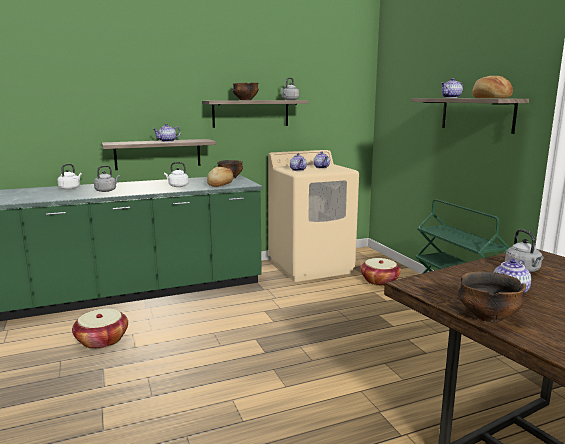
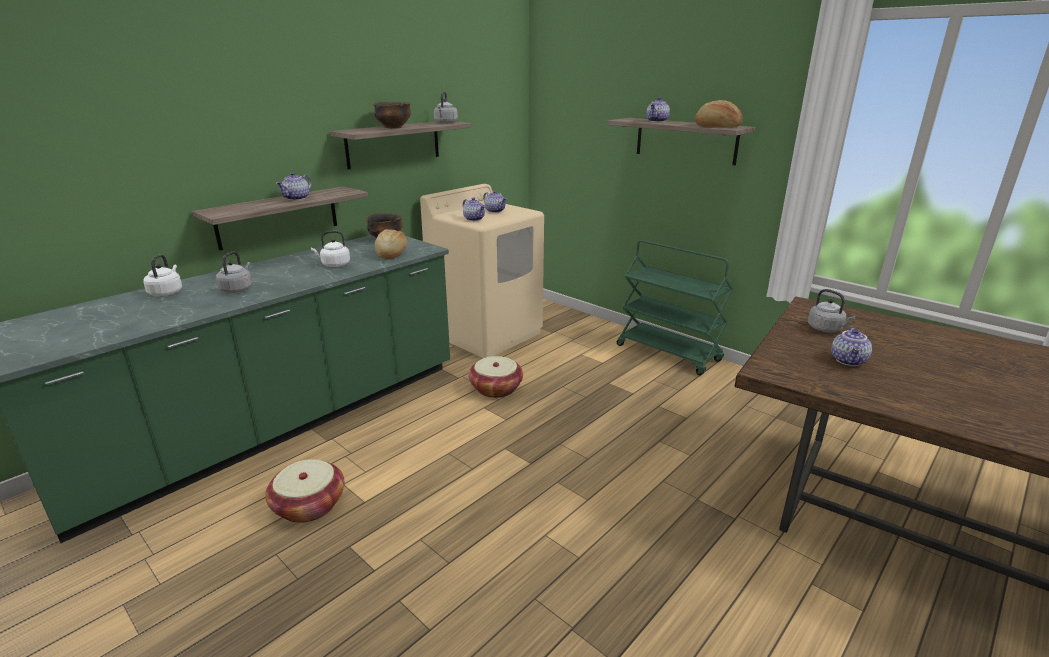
camera: 25 degrees left, 10 degrees up
(379, 281) = (576, 338): basket -> basket (496, 389)
(488, 317) = (868, 398): bowl -> none

